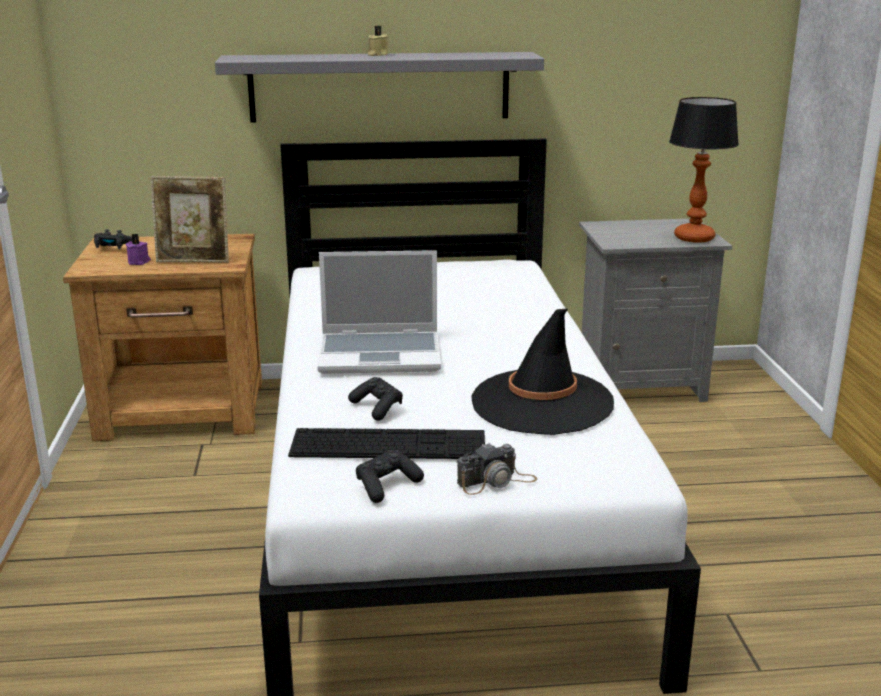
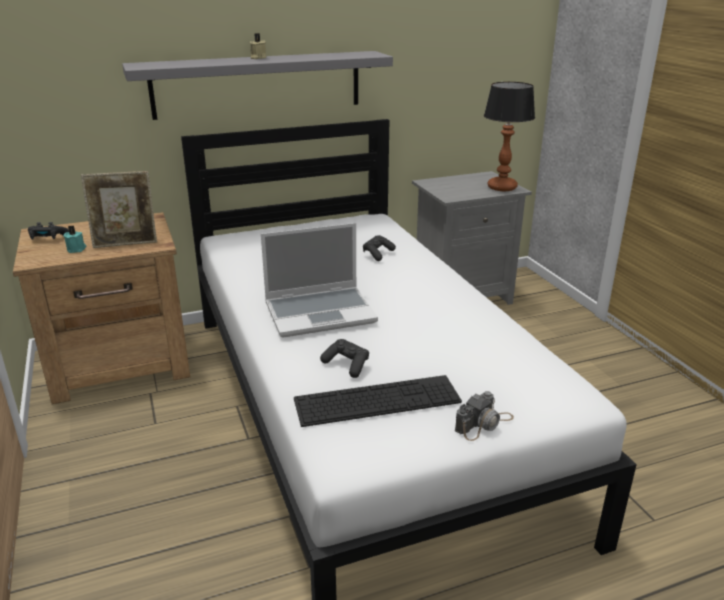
camera: 15 degrees left, 5 degrees up
(139, 262) = (77, 249): purple candle -> turquoise candle
(387, 486) = (399, 443): black game controller -> black game controller (378, 254)
(542, 402) = (471, 341): black hat -> none

